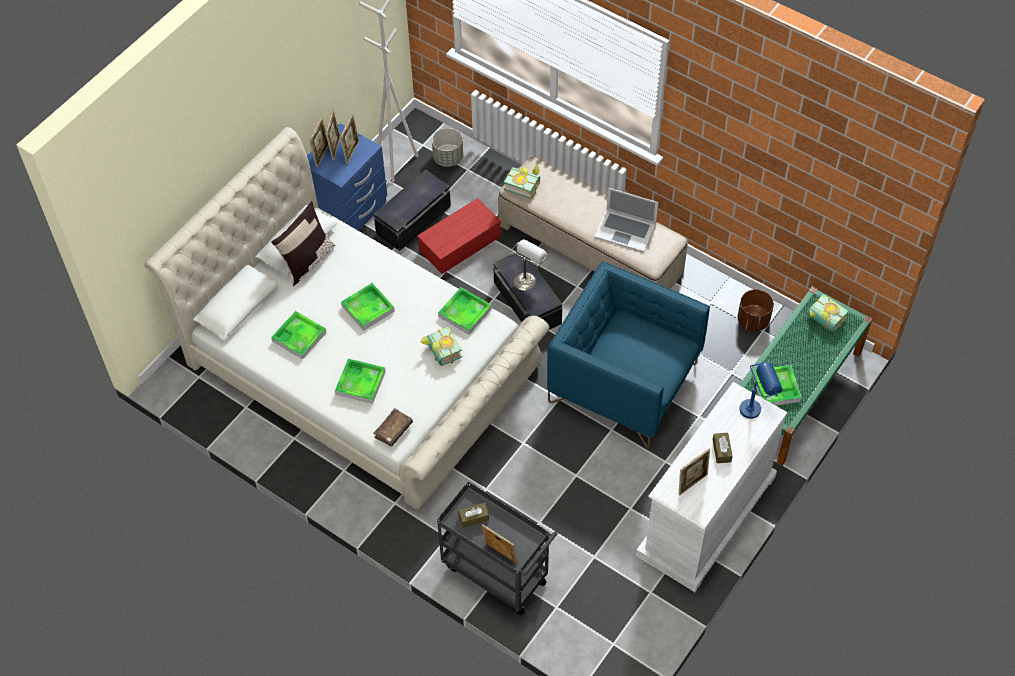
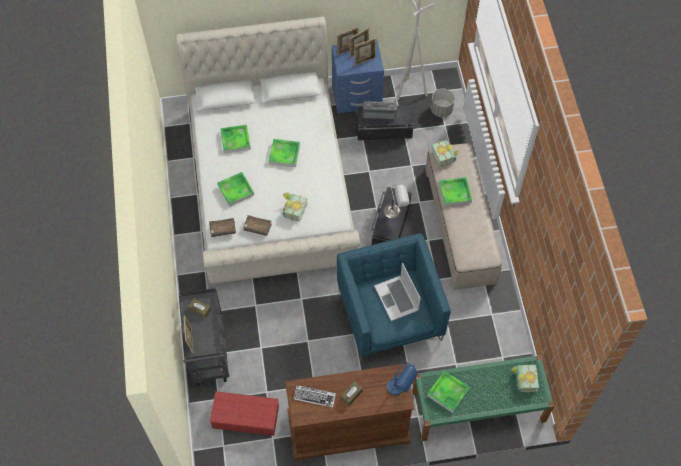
camera: 45 degrees right, 5 degrees up
(307, 262) = (284, 103): pillow -> none
(403, 201) = (379, 113): none -> radio
(426, 399) = (257, 227): none -> brown book
(459, 244) = (392, 163): red storage box -> red storage box (244, 417)
(465, 312) = (329, 199): tray -> tray (455, 193)
(625, 230) = (471, 229): laptop -> laptop (396, 298)
(692, 483) = (314, 396): picture frame -> keyboard
(706, 517) = (347, 428): white dresser -> brown dresser
(753, 320) = (503, 346): brown planter -> none

